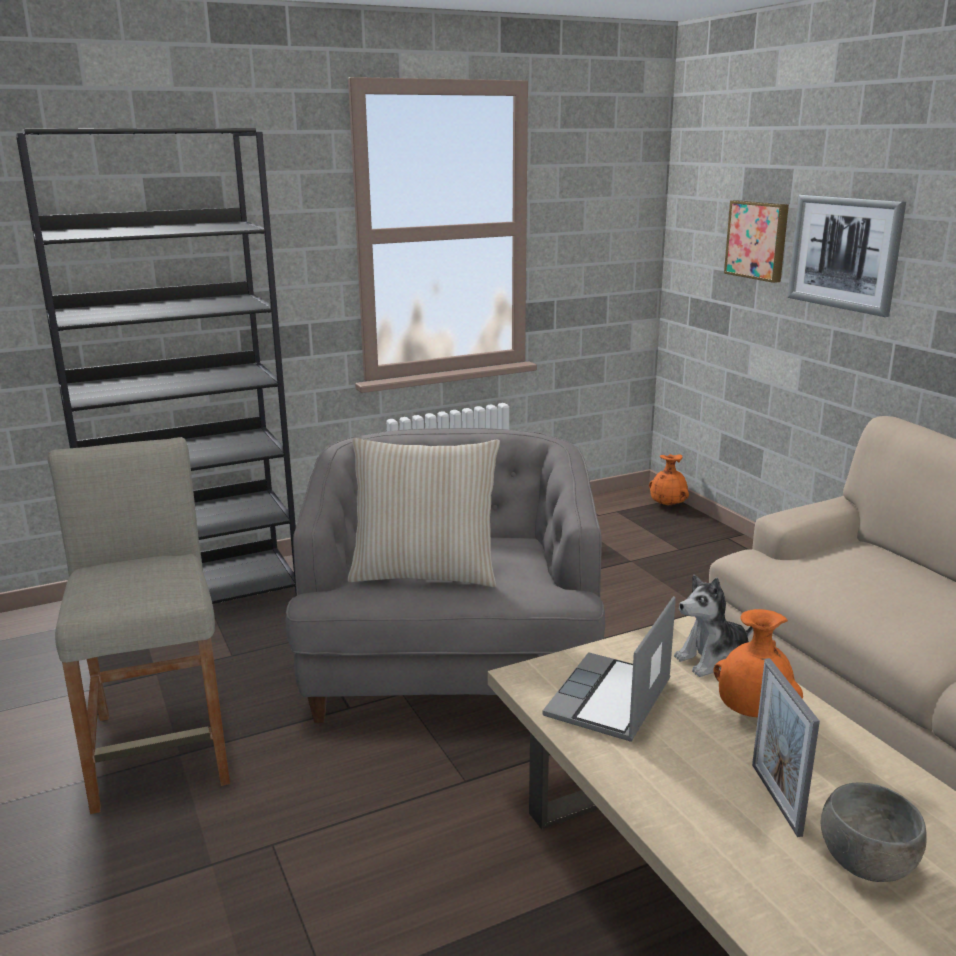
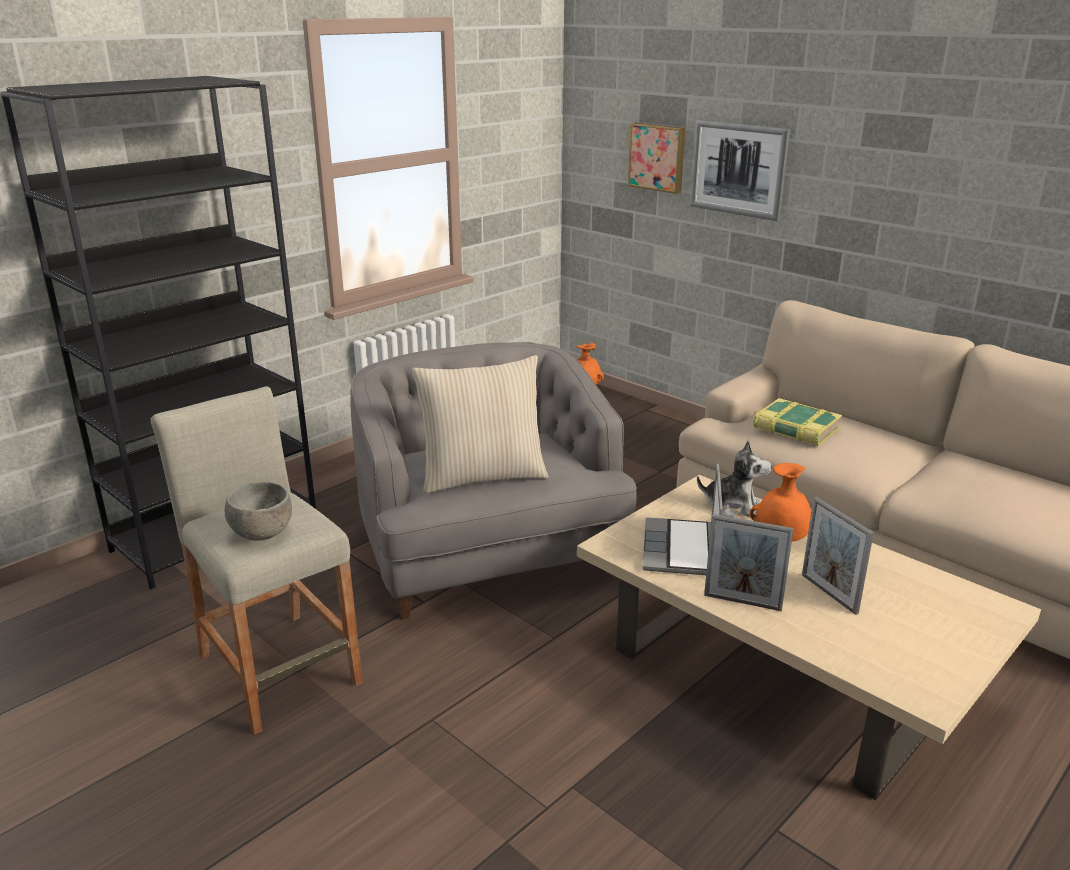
camera: 20 degrees left, 5 degrees up
(646, 783) = (742, 602): none -> picture frame
(713, 660) = (733, 507): plush toy -> plush toy turned 120 degrees counterclockwise
(854, 578) = (795, 429): none -> book
(866, 865) = (904, 622): grey bowl -> grey bowl (261, 534)

